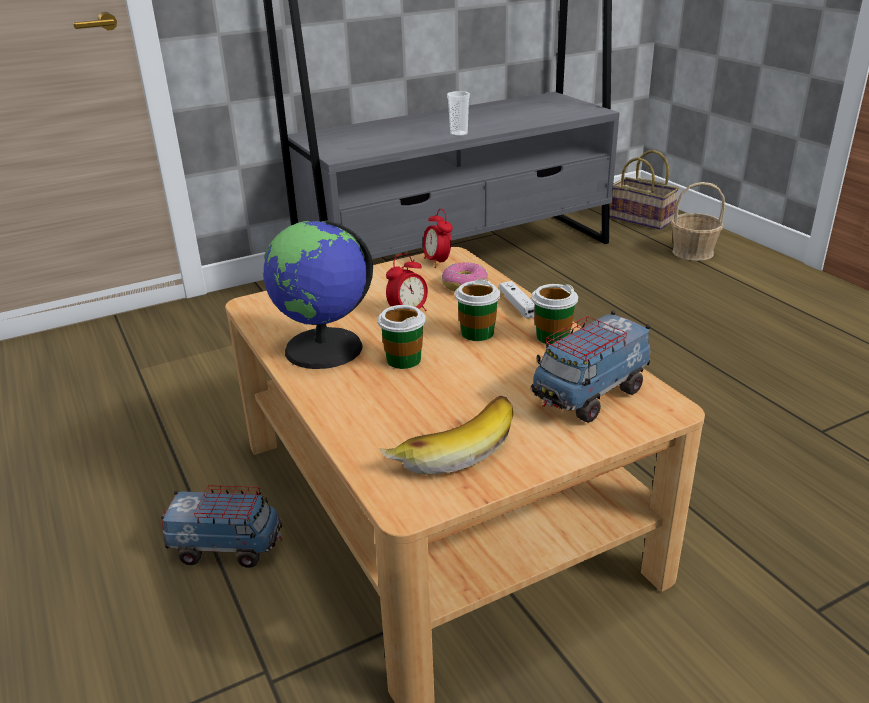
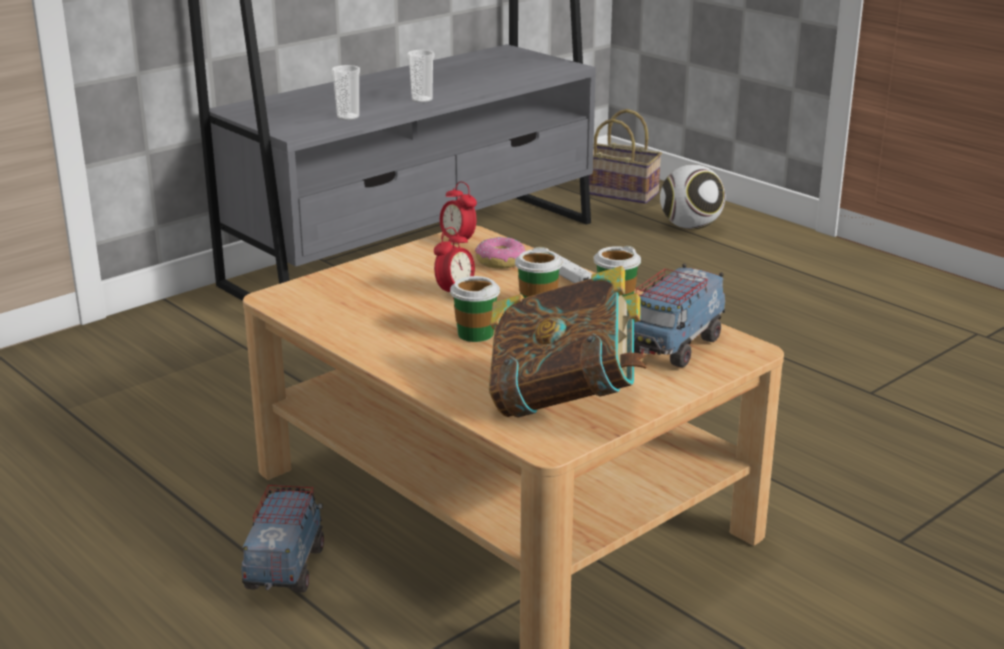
camera: 15 degrees left, 5 degrees down
(227, 548) = (285, 568): toy truck -> toy truck turned 75 degrees counterclockwise
(324, 349) = (385, 332): globe -> none
(390, 146) = (348, 117): none -> cup
(451, 449) = (564, 400): banana -> book
(692, 252) = (690, 227): basket -> football

